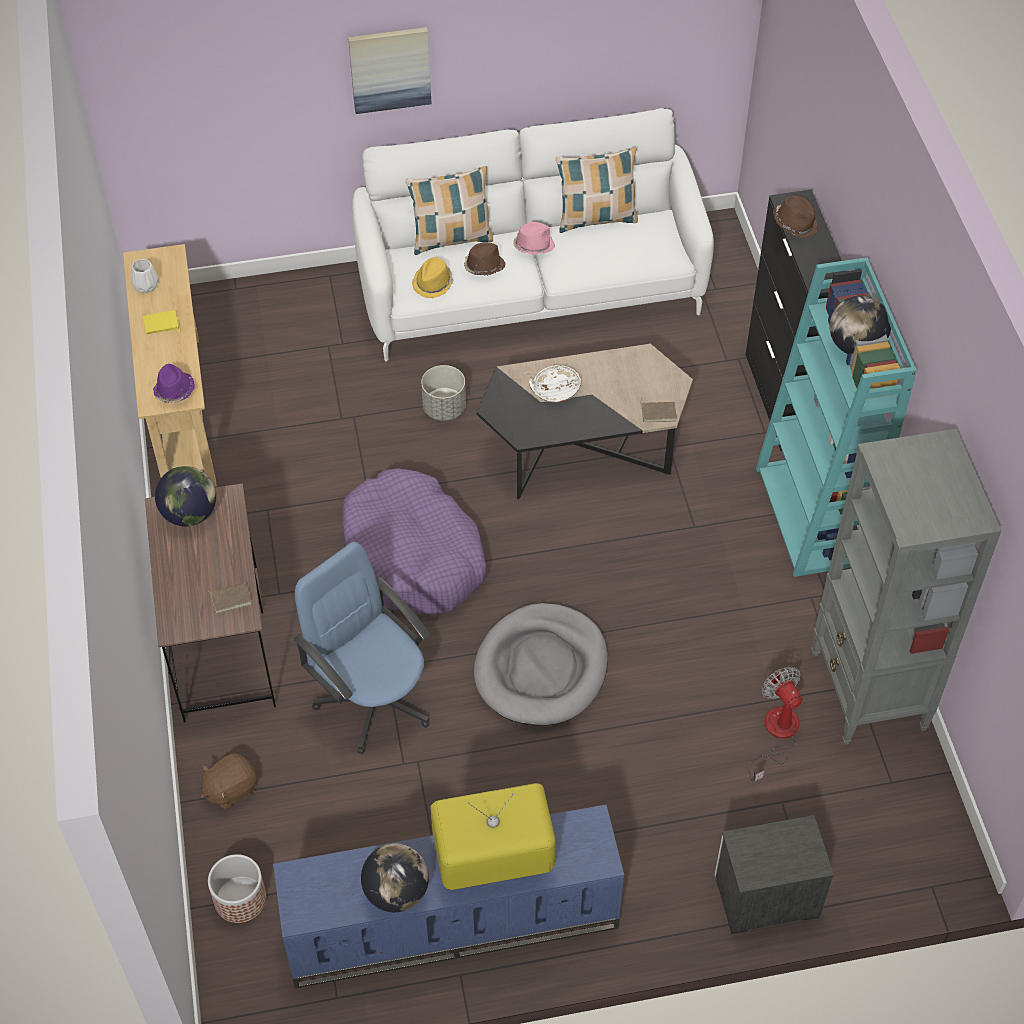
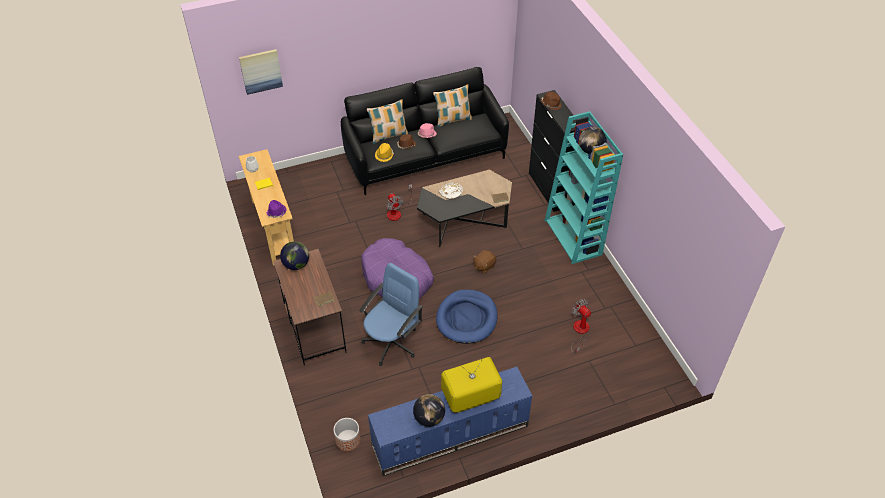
camera: 10 degrees left, 5 degrees down
(230, 789) = (332, 392): brown plush toy -> brown plush toy (484, 266)
(374, 699) = (392, 342): blue office chair -> blue office chair turned 90 degrees clockwise
(390, 69) = (355, 58): picture -> picture (261, 71)
(444, 408) = (397, 212): grey planter -> fan
(531, 290) = (425, 157): white sofa -> black sofa
(541, 668) = (467, 318): grey dog bed -> blue dog bed
(764, 896) = (591, 402): nightstand -> none
(868, 692) = (616, 308): grey bookcase -> none

